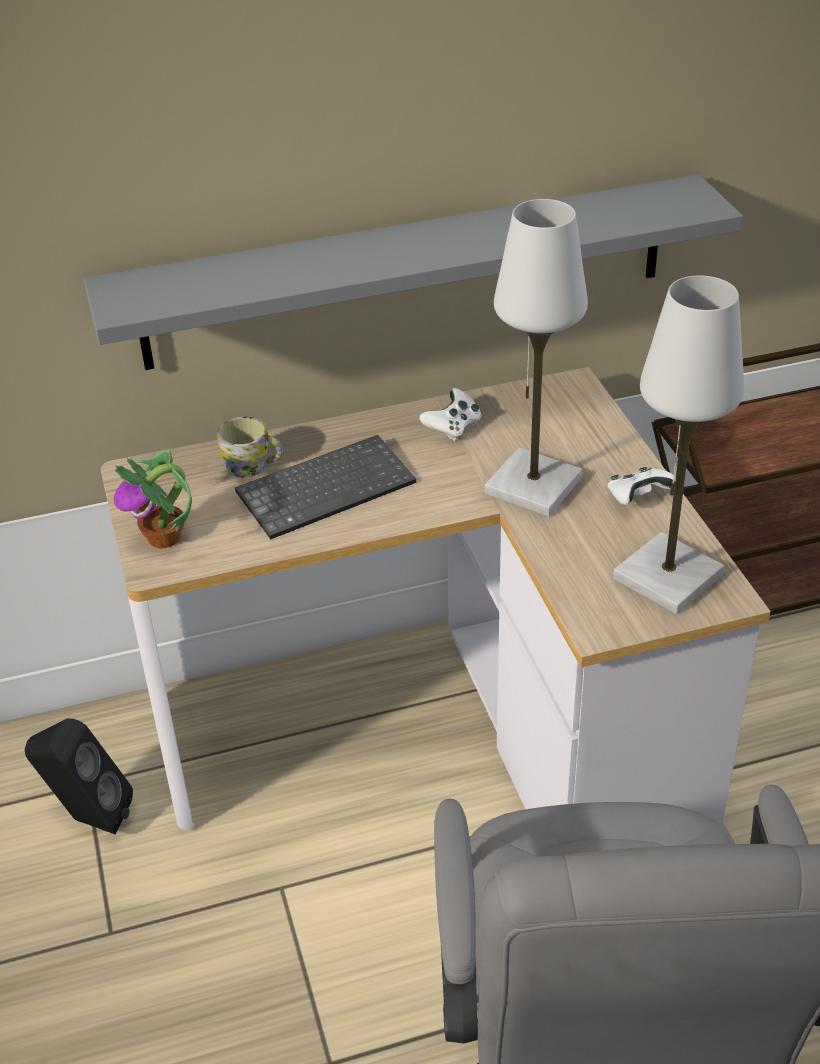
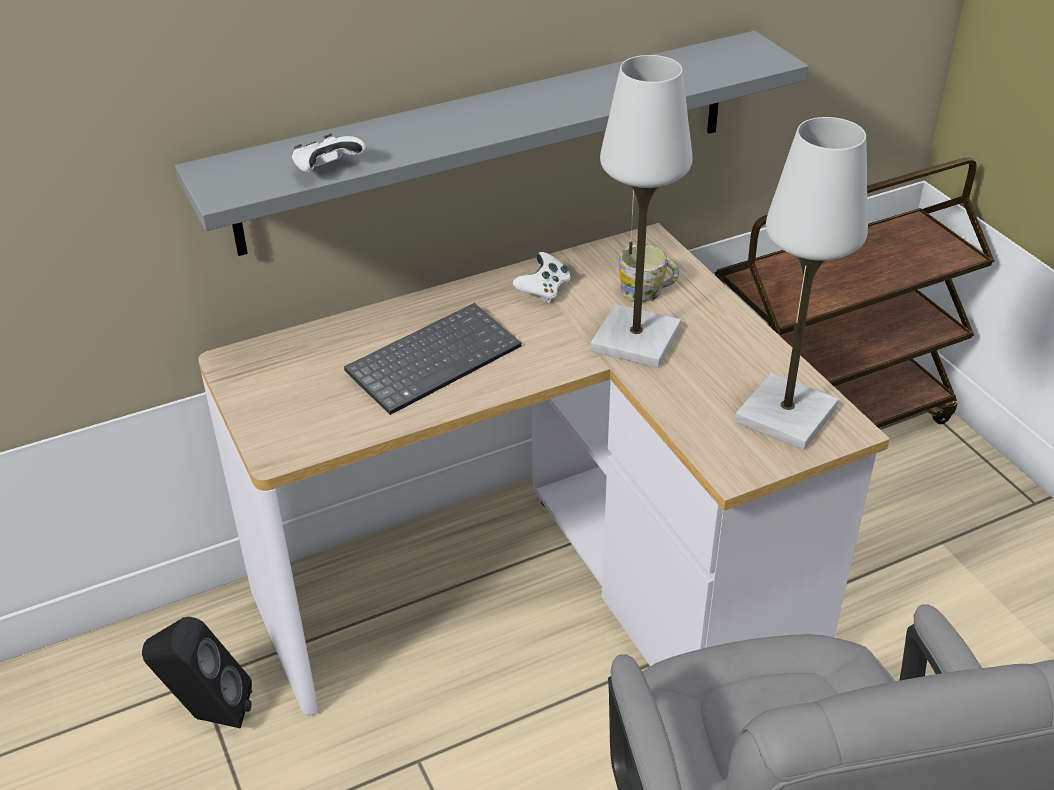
camera: 10 degrees left, 0 degrees up
(165, 538) = (282, 423): potted plant -> none
(253, 466) = (355, 344): mug -> mug (647, 291)
(638, 498) = (738, 343): white game controller -> white game controller (327, 170)

